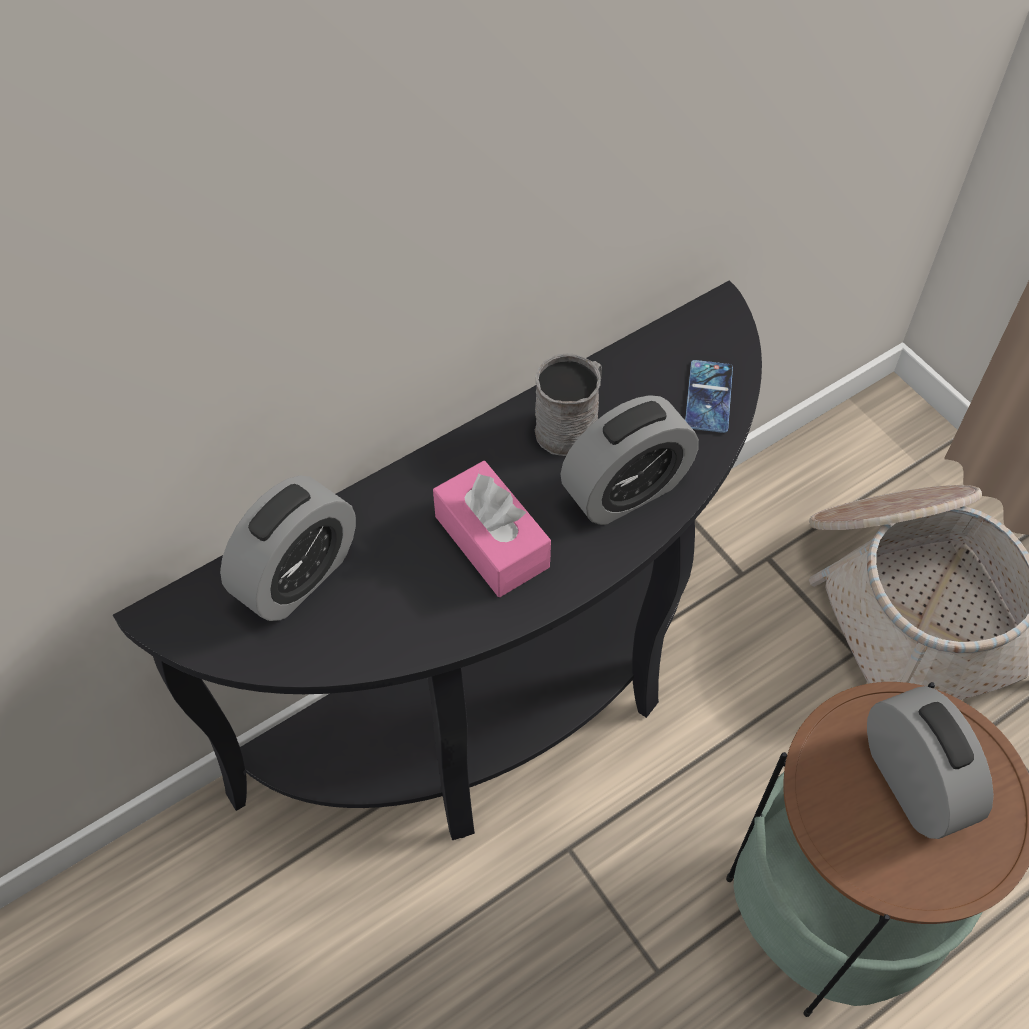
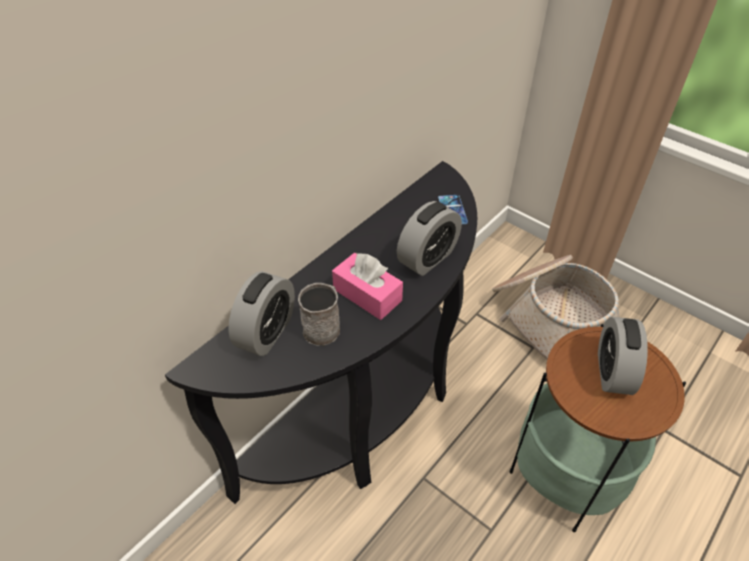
camera: 15 degrees left, 10 degrees down
(571, 425) = (389, 234): grey mug -> grey mug (324, 326)
(913, 782) = (612, 372): alarm clock -> alarm clock turned 135 degrees counterclockwise

